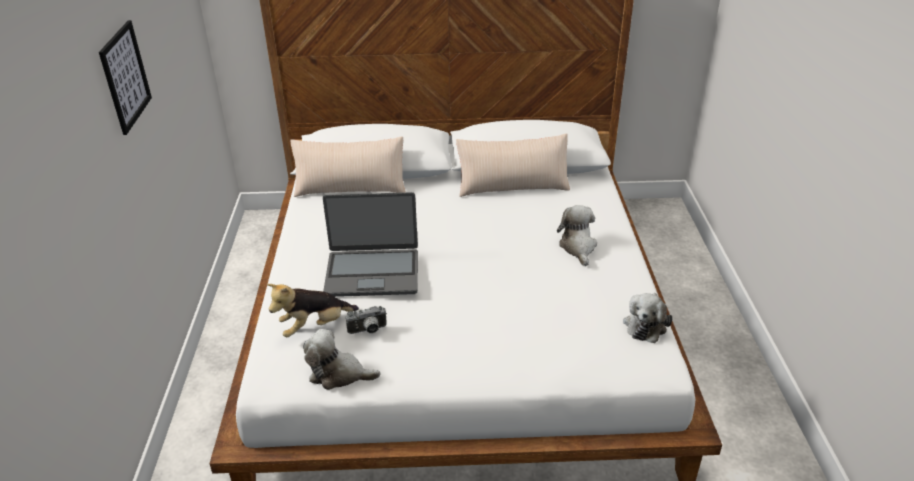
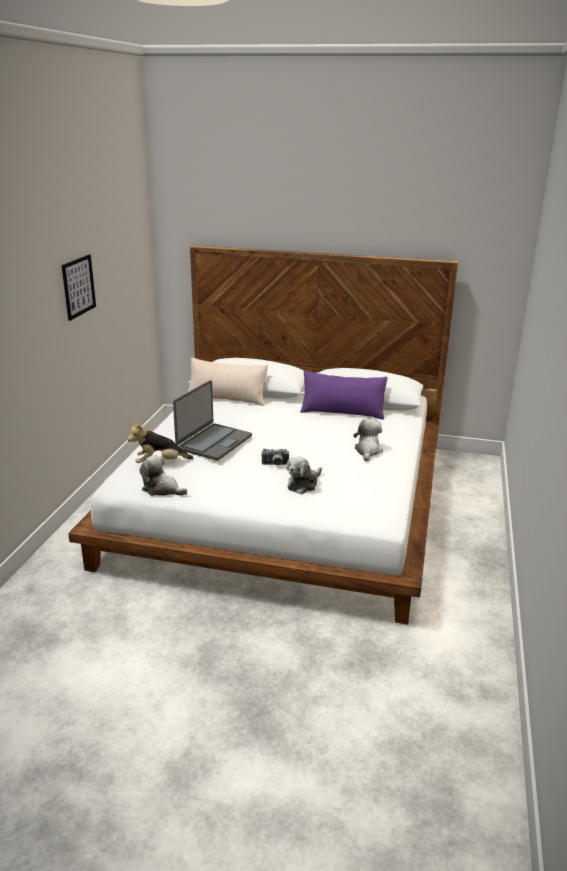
camera: 15 degrees right, 10 degrees down
(368, 331) = (193, 470): camera -> camera (275, 465)
(372, 273) = (213, 442): laptop -> laptop turned 75 degrees counterclockwise
(512, 186) = (342, 412): beige pillow -> purple pillow
(645, 324) = (389, 499): plush toy -> plush toy (303, 484)

